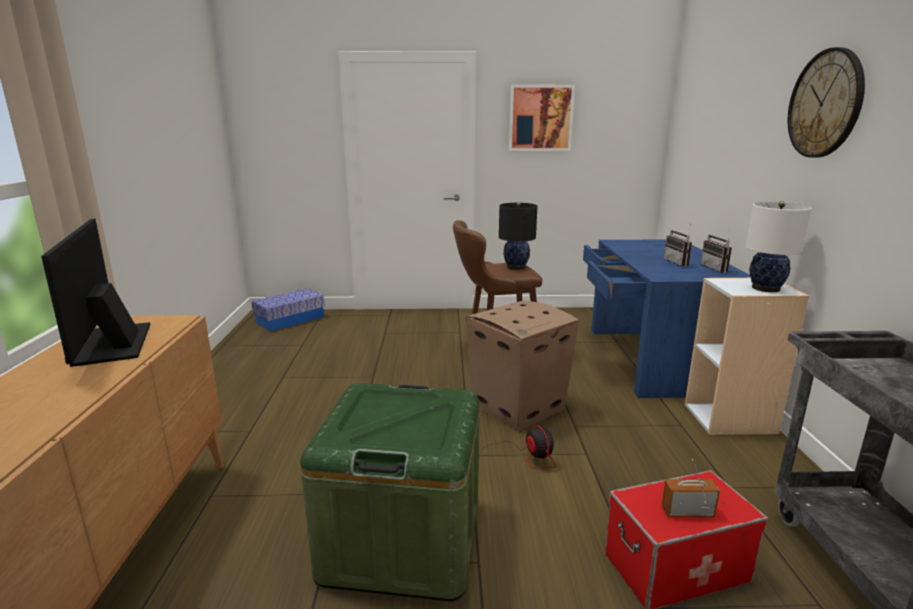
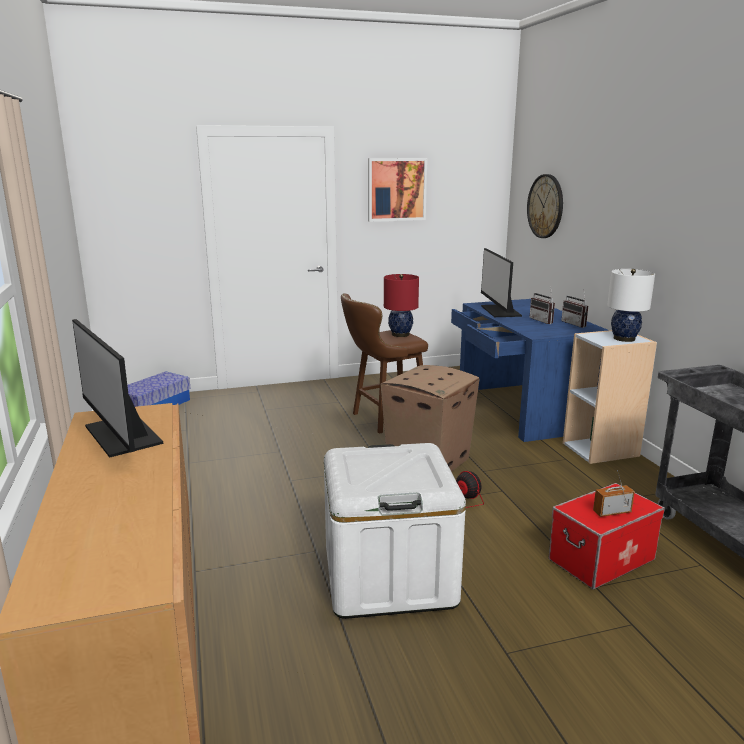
camera: 15 degrees left, 0 degrees up
(402, 540) = (389, 576): green storage box -> white storage box
(516, 267) = (400, 334): black table lamp -> red table lamp
(634, 249) = (499, 311): none -> monitor
(825, 104) = (658, 191): wall clock -> wall clock (545, 206)

